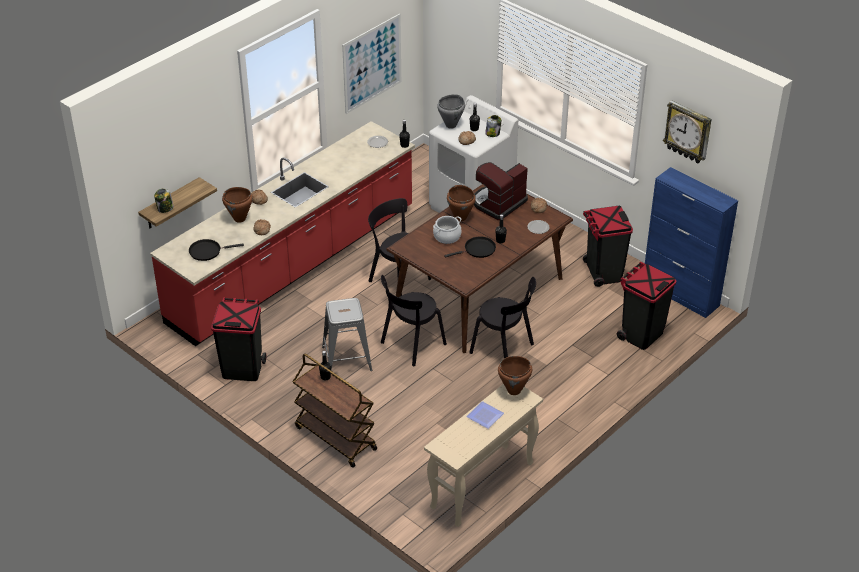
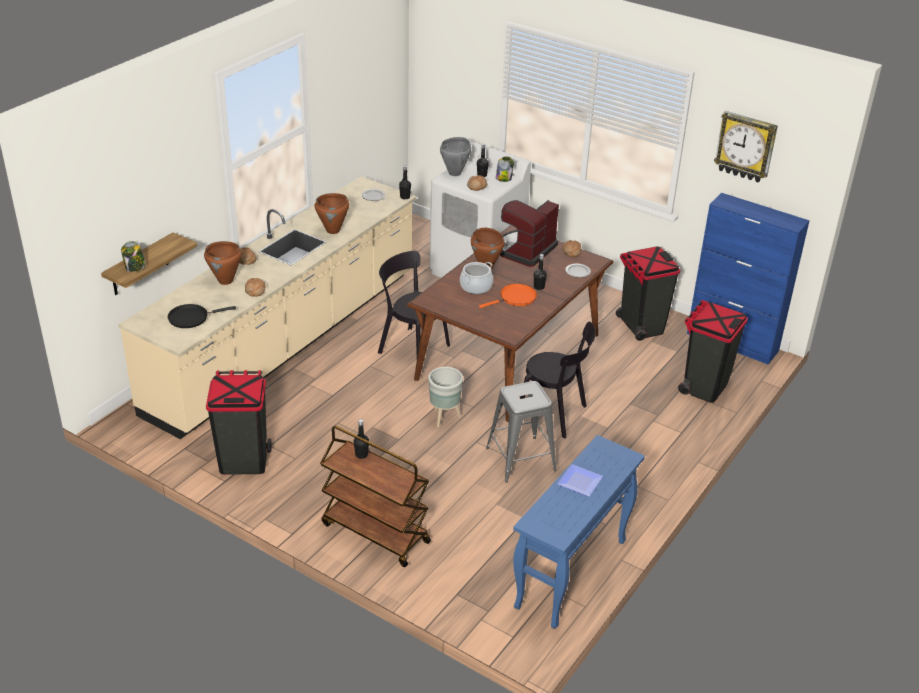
camera: 10 degrees left, 5 degrees down
(294, 265) = (286, 342): red counter -> beige counter
(347, 358) = (370, 439): grey stool -> grey stool (521, 459)
(372, 63) = (359, 110): picture -> none
(411, 345) = (443, 417): black chair -> grey planter
(477, 250) = (515, 298): black frying pan -> orange frying pan
(481, 486) = (571, 574): beige console table -> blue console table
(514, 391) = (606, 449): brown cooking pot -> brown cooking pot (333, 230)

